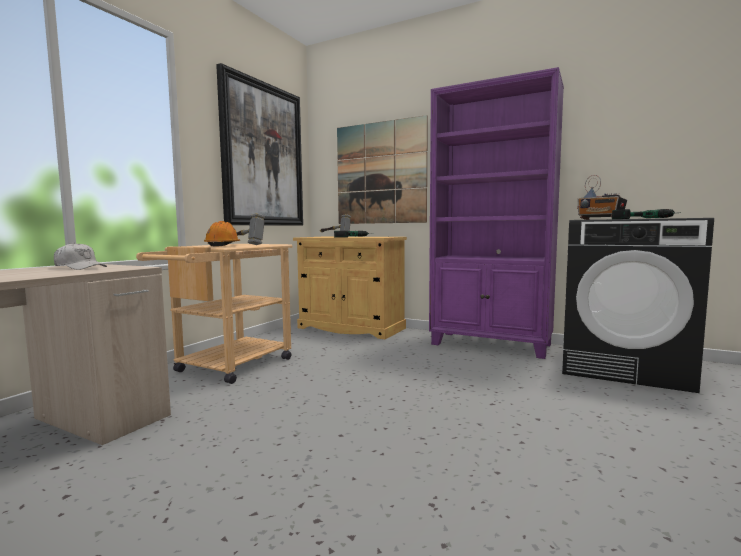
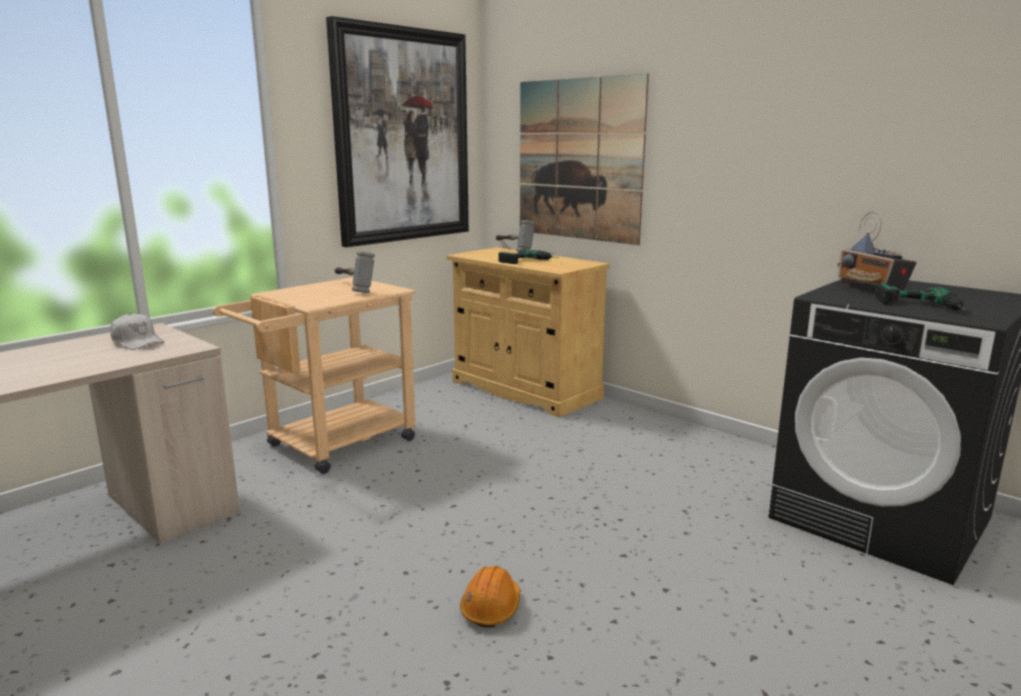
camera: 15 degrees right, 10 degrees up
(223, 245) = (314, 300): orange hard hat -> orange hard hat (491, 608)
(491, 345) = (708, 447): purple bookcase -> none

